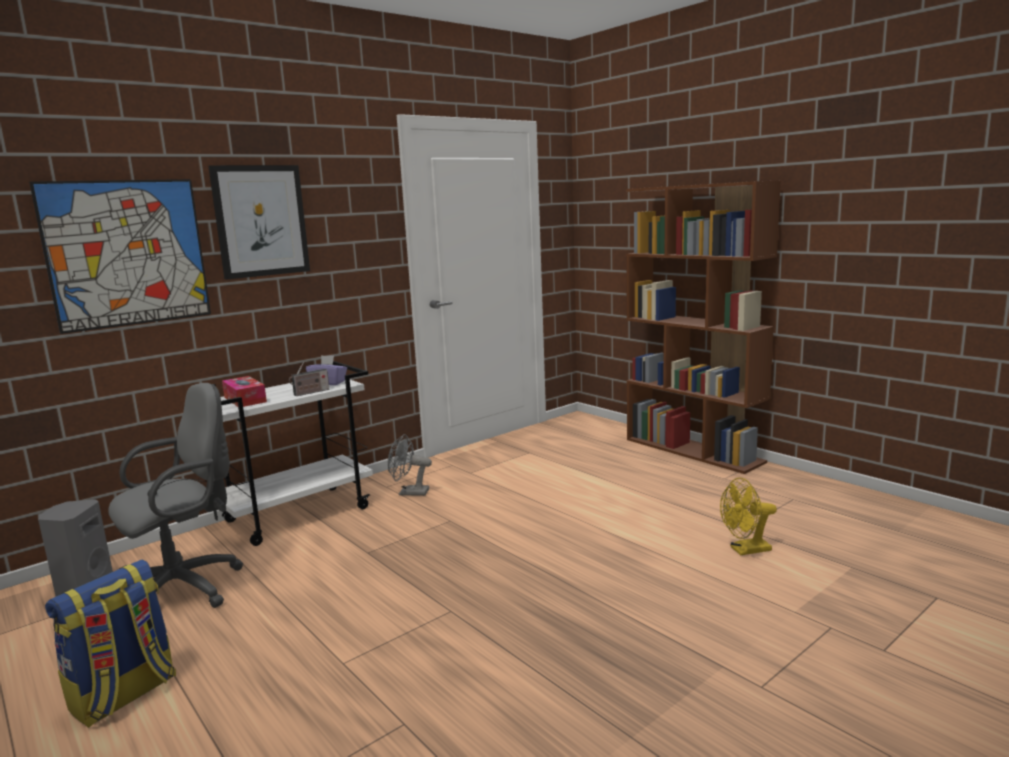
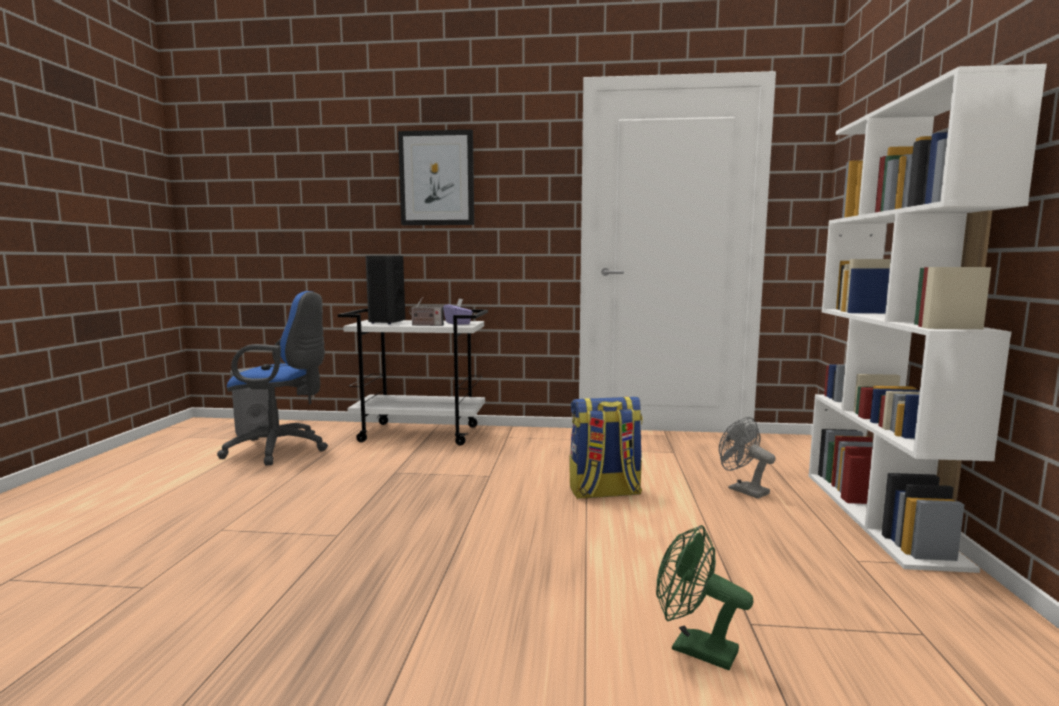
camera: 45 degrees right, 5 degrees down
(124, 696) = (141, 488): backpack -> backpack (604, 492)
(127, 253) = (335, 199): picture -> none
(185, 588) = (282, 449): grey office chair -> blue office chair
(245, 399) = (386, 322): tissue box -> black speaker
(409, 493) = (511, 446): grey fan -> grey fan (742, 490)
(694, 450) = (880, 516): brown bookcase -> white bookcase
(745, 550) = (694, 648): yellow fan -> green fan

